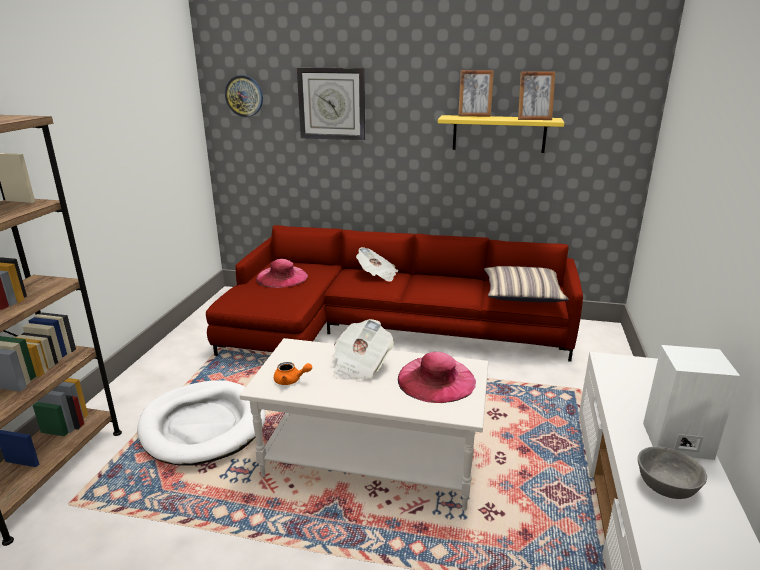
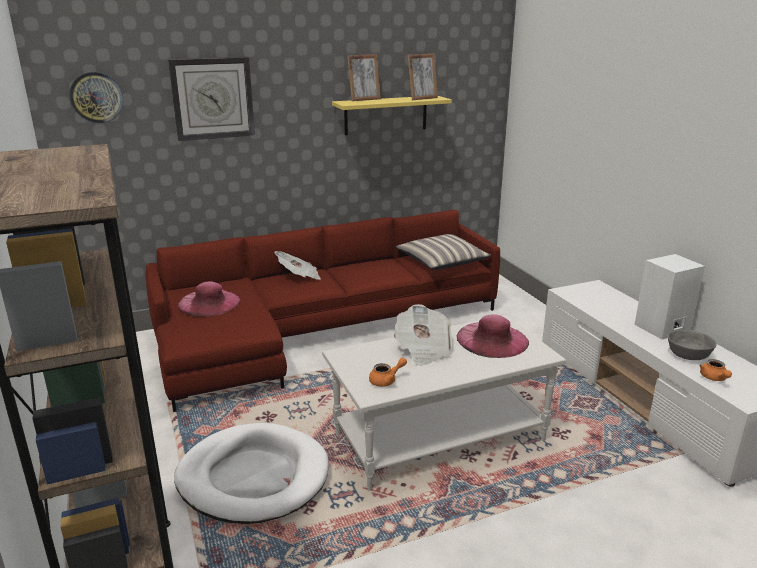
camera: 35 degrees left, 0 degrees up
(662, 529) = (714, 378): none -> orange teapot

